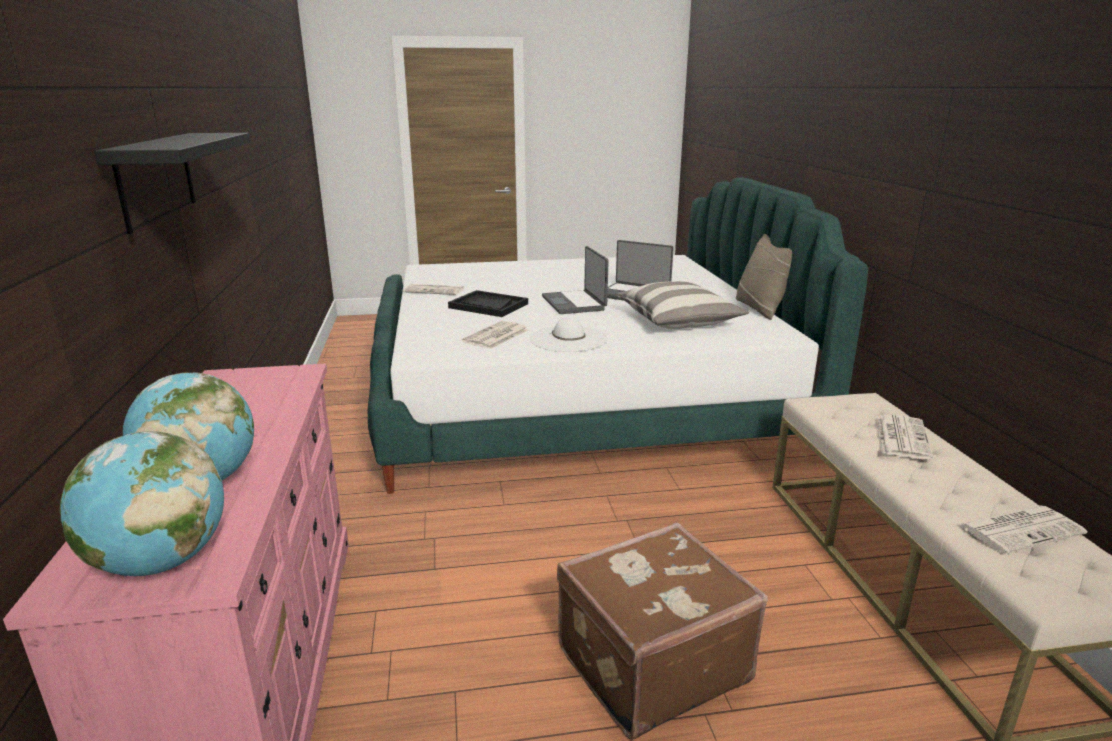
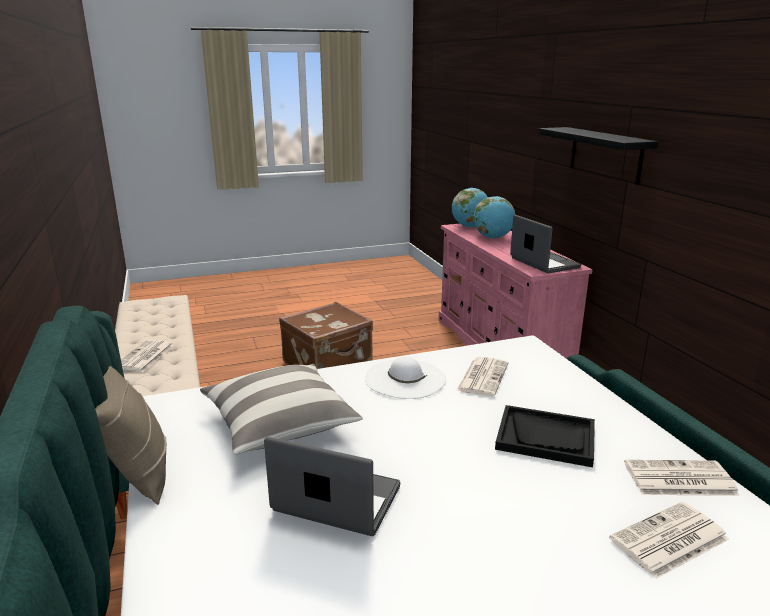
camera: 170 degrees right, 0 degrees up
(575, 303) = (427, 458): laptop -> laptop (543, 263)
(1020, 529) = (148, 315): newspaper -> newspaper (668, 540)

